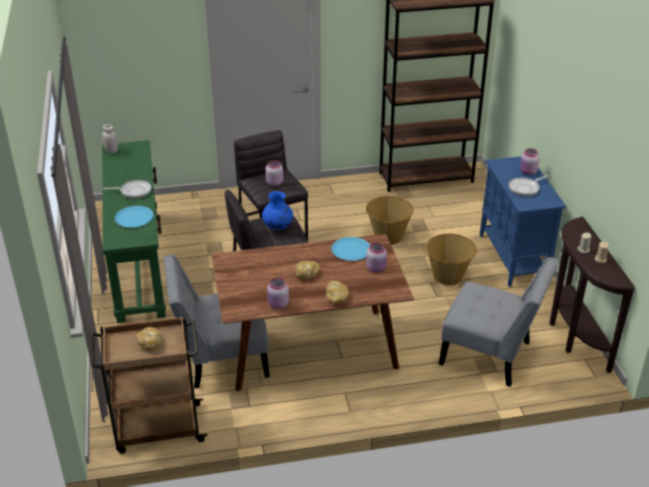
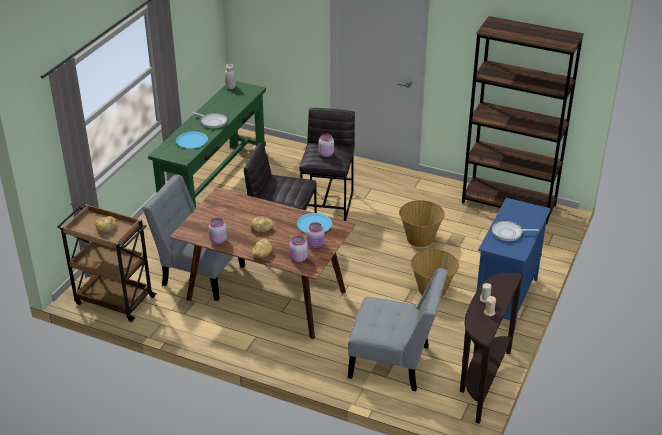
camera: 35 degrees right, 0 degrees up
(278, 227) = (289, 188): blue vase -> none
(490, 355) = (394, 363): grey chair -> grey chair turned 45 degrees counterclockwise
(528, 172) = (529, 221): pink jar -> pink jar (298, 259)

